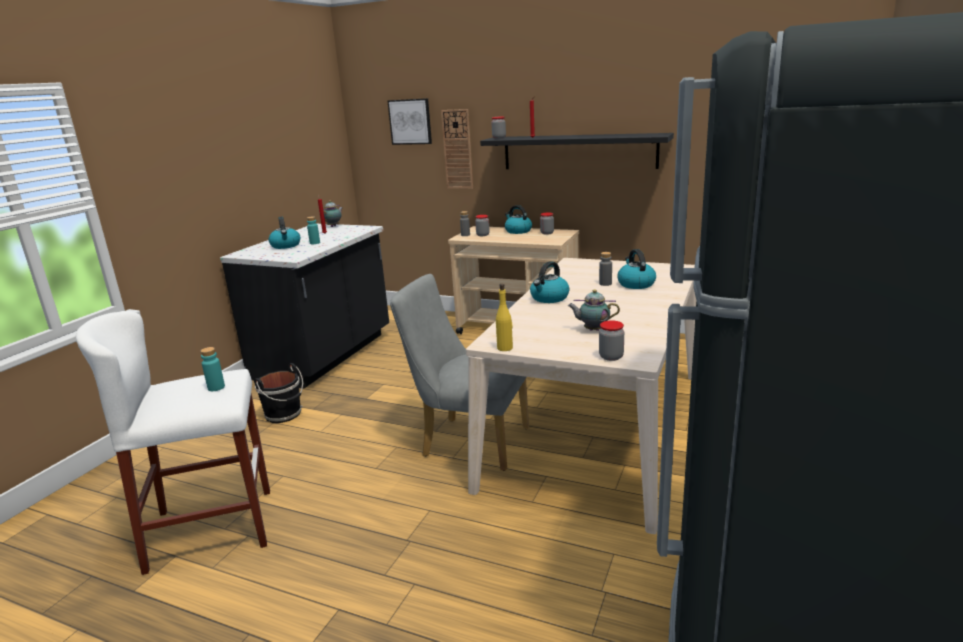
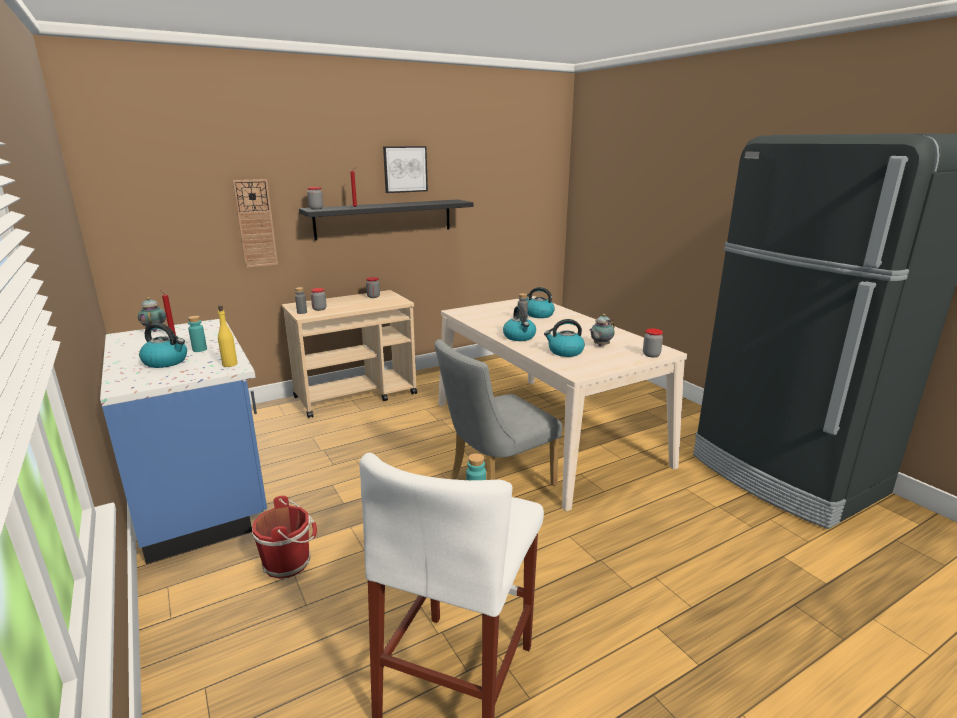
camera: 55 degrees left, 0 degrees up
(284, 414) = (289, 562): black bucket -> red bucket
(325, 356) = (203, 495): black counter -> blue counter
(410, 121) = (187, 194): picture -> picture (405, 169)
(505, 348) = (594, 372): yellow bottle -> yellow bottle (230, 364)
(518, 231) = (342, 300): kettle -> kettle (565, 352)

